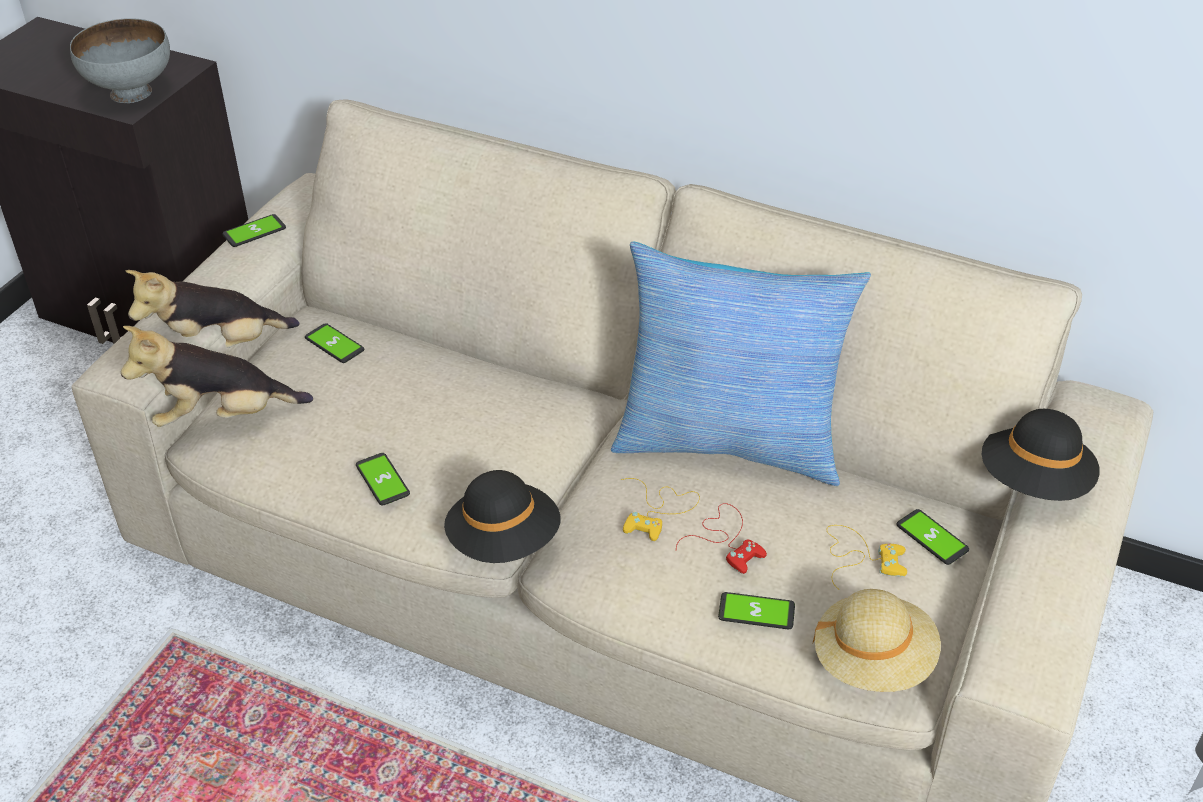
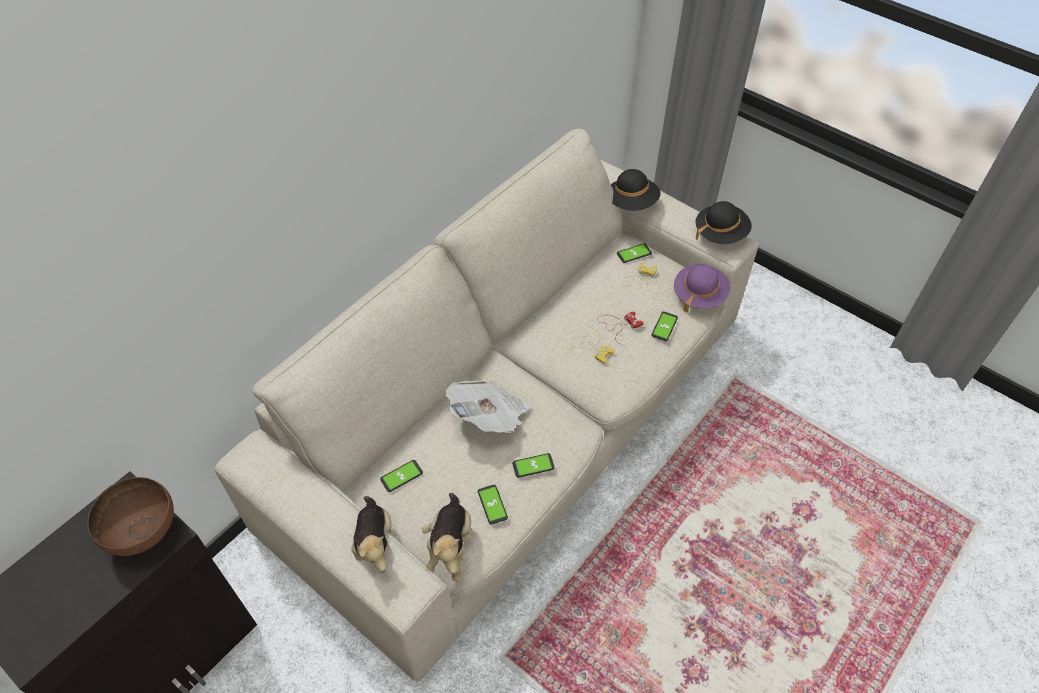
camera: 75 degrees left, 10 degrees up
(132, 92) = (145, 532): grey bowl -> brown bowl
(254, 232) = (289, 498): phone -> phone (492, 504)
(464, 412) = (489, 417): none -> newspaper
(504, 541) = (593, 417): black hat -> black hat (720, 233)
(729, 442) = (549, 308): pillow -> none
(873, 661) = (699, 295): beige hat -> purple hat

